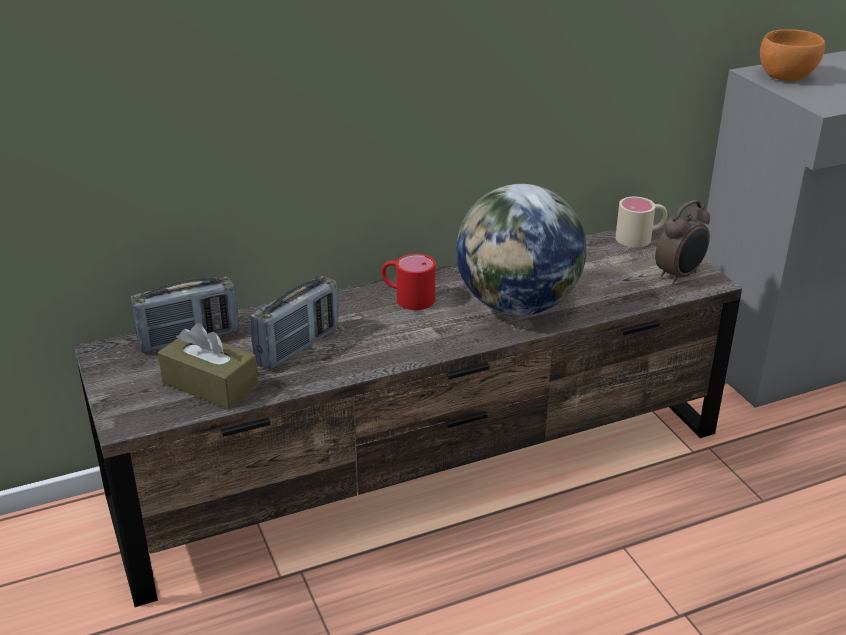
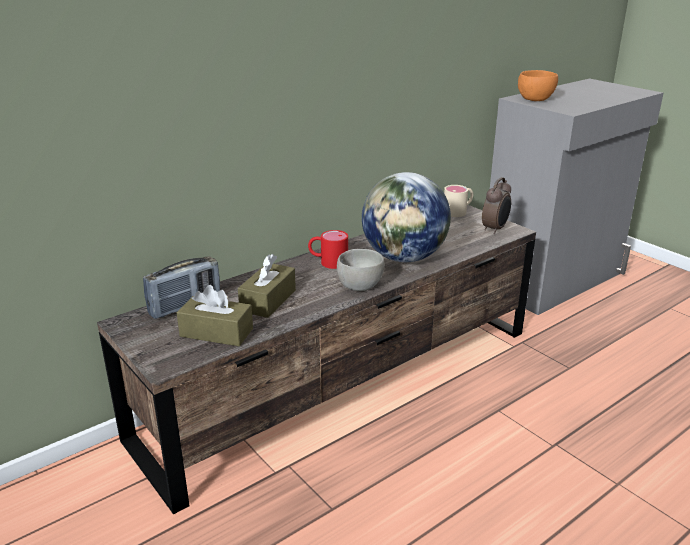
camera: 15 degrees left, 5 degrees down
(298, 346) = (268, 300): radio -> brown tissue box
(431, 341) = (359, 285): none -> grey bowl

